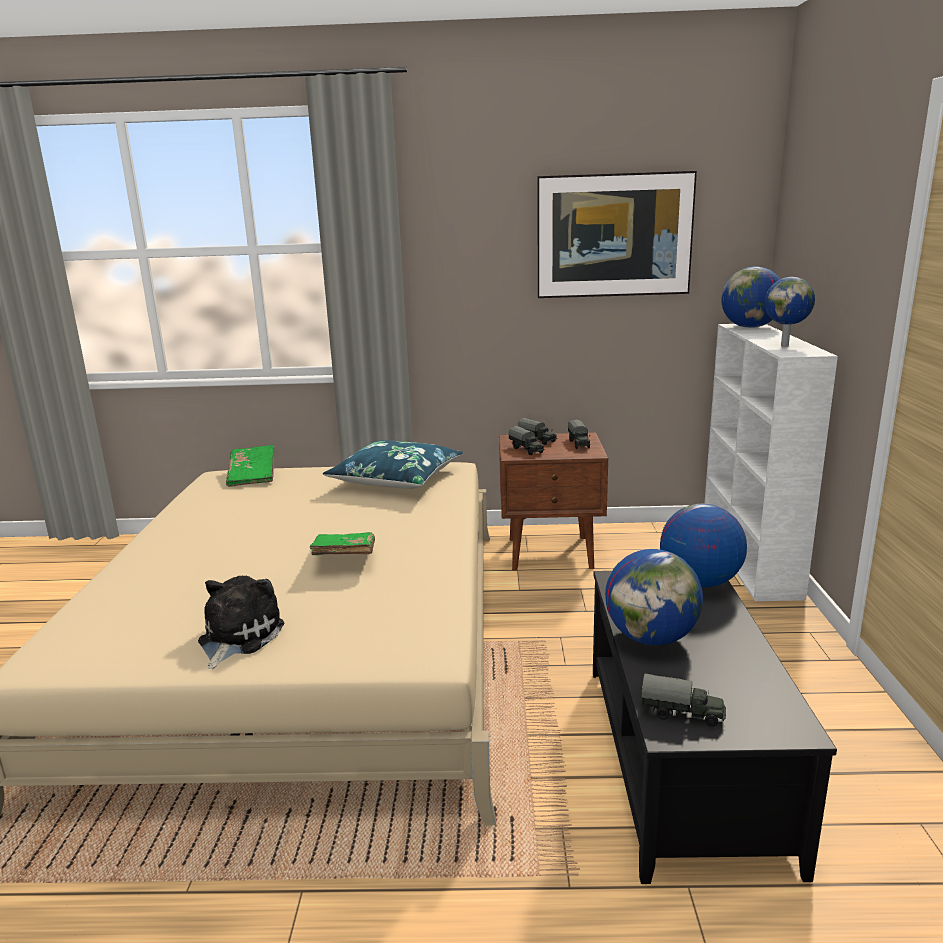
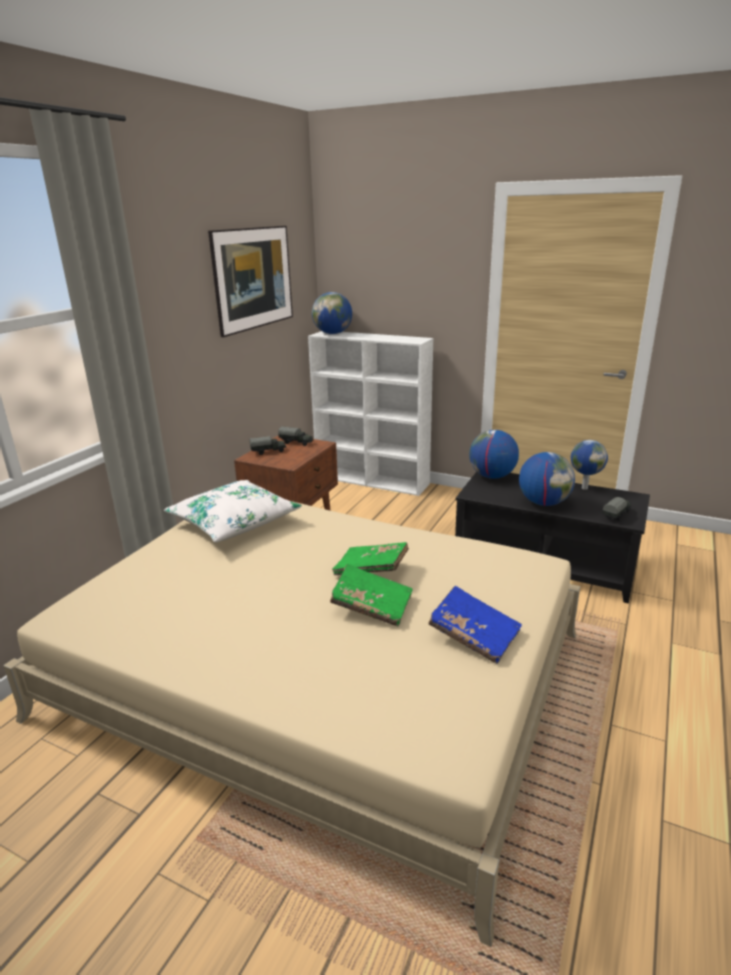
camera: 65 degrees left, 5 degrees up
(237, 637) = (474, 635): plush toy -> blue book
(253, 476) = (100, 594): green book -> green book (371, 606)
(396, 478) = (234, 522): blue pillow -> white pillow
(527, 450) = (284, 458): toy truck -> none
(785, 345) = (395, 338): globe -> globe (584, 488)

